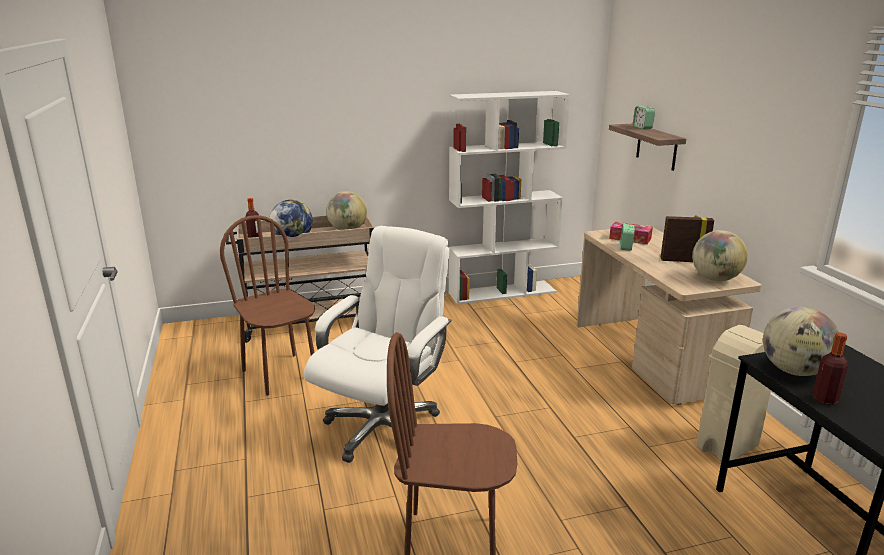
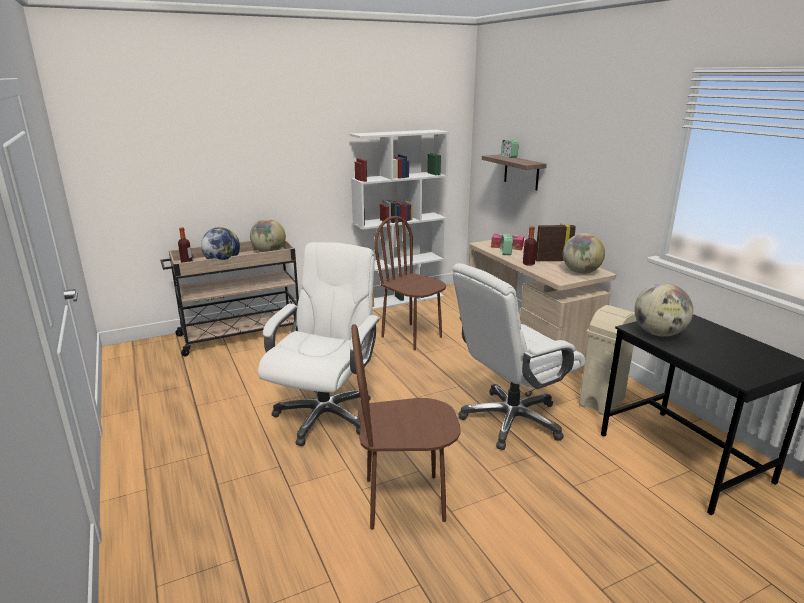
camera: 10 degrees left, 0 degrees up
(280, 374) = (223, 380): brown chair -> brown chair (412, 336)
(604, 458) = (511, 420): none -> white office chair
(825, 399) = (686, 351): bottle -> bottle (528, 264)

